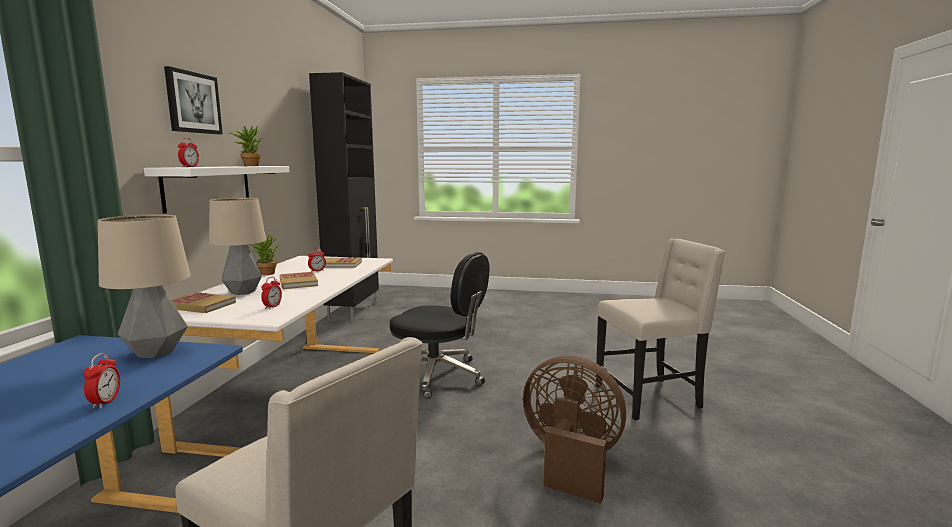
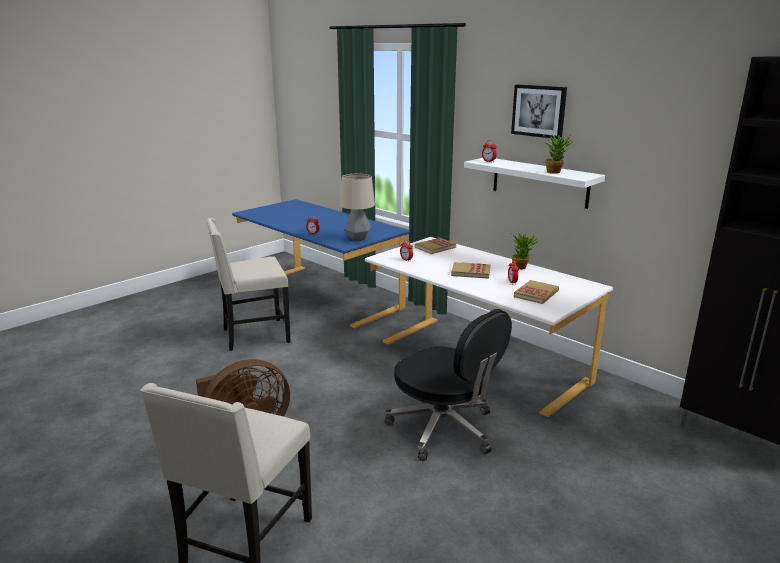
camera: 125 degrees right, 10 degrees up
(242, 292) = (458, 257): table lamp -> none
(438, 376) = (444, 429): black office chair -> black office chair turned 105 degrees counterclockwise

